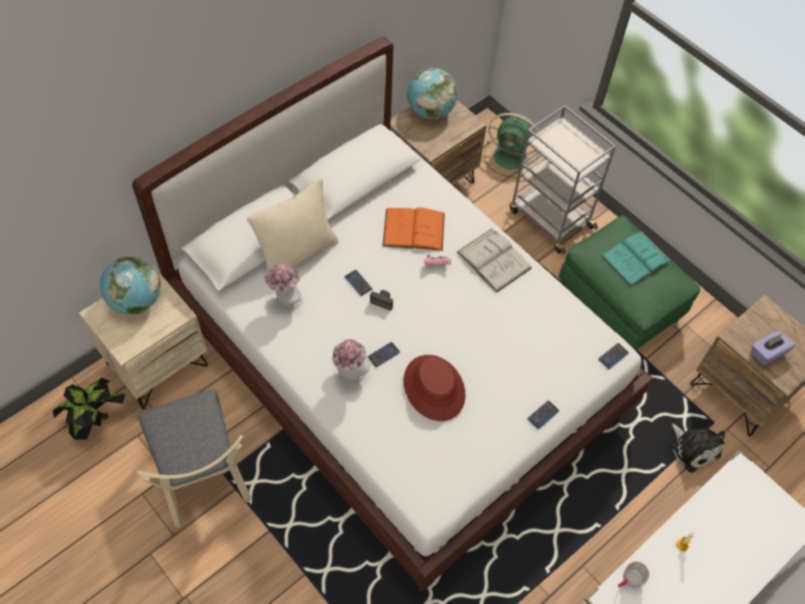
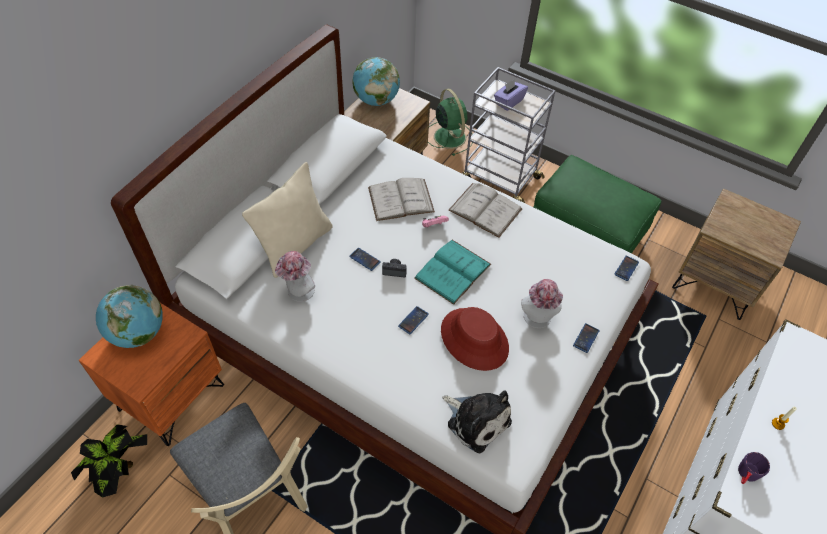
camera: 15 degrees left, 5 degrees down
(157, 363) = (171, 396): beige nightstand -> orange nightstand
(350, 375) = (387, 348): hat -> hat (537, 320)
(413, 229) = (401, 199): orange book -> white book
(511, 157) = (449, 136): green fan -> green fan turned 120 degrees counterclockwise
(628, 581) = (746, 475): grey mug -> purple mug
(635, 259) = (598, 187): turquoise book -> turquoise book (452, 271)
(693, 447) = (697, 342): plush toy -> plush toy (476, 420)
(767, 353) = (748, 236): purple tissue box -> purple tissue box (508, 102)

